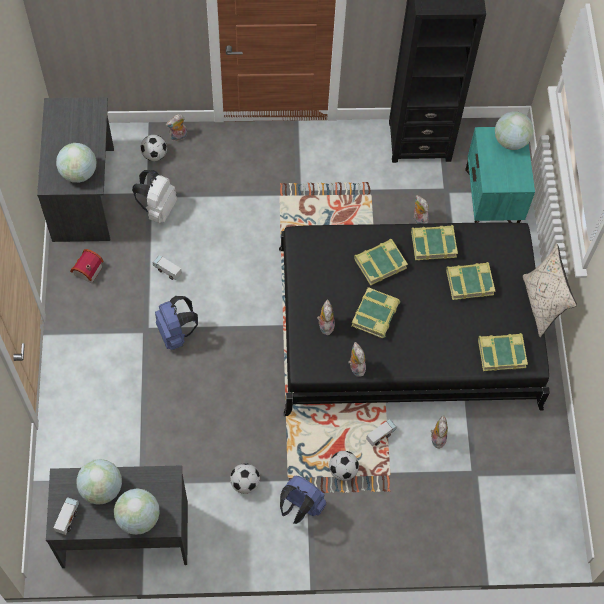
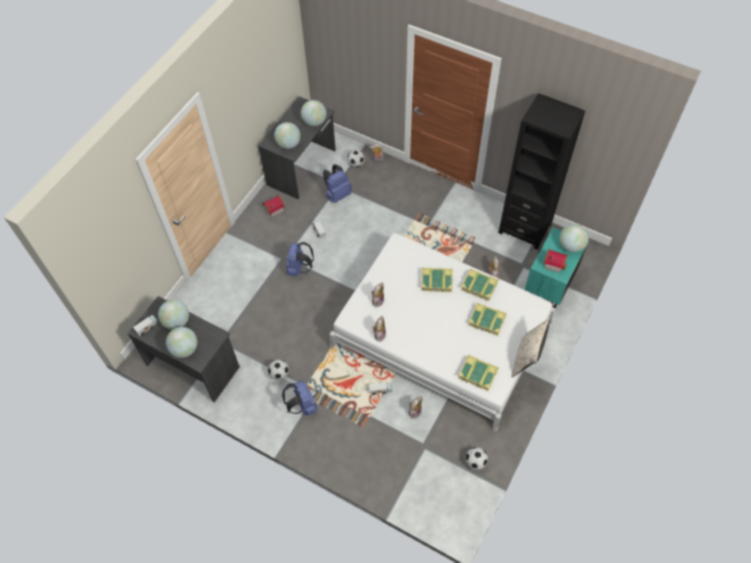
camera: 35 degrees right, 5 degrees down
(92, 125) = (314, 122): none -> globe
(158, 209) = (337, 194): white backpack -> blue backpack
(343, 470) = (342, 398): football -> football (475, 462)
(375, 315) = (412, 310): book -> none
(407, 326) = (441, 334): black bed -> white bed
(504, 173) = (553, 263): none -> toy house

